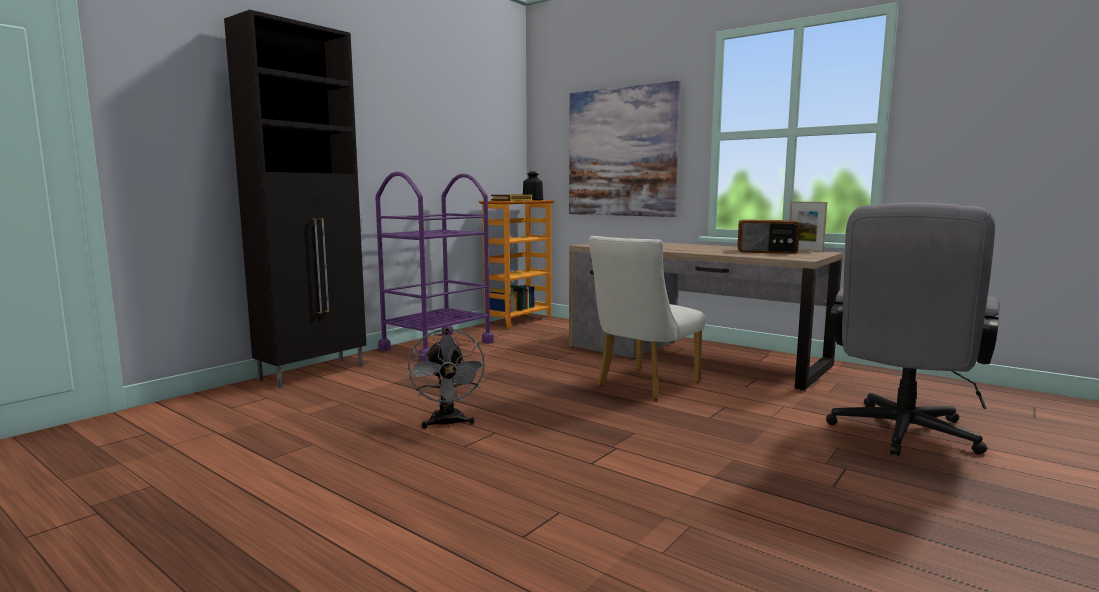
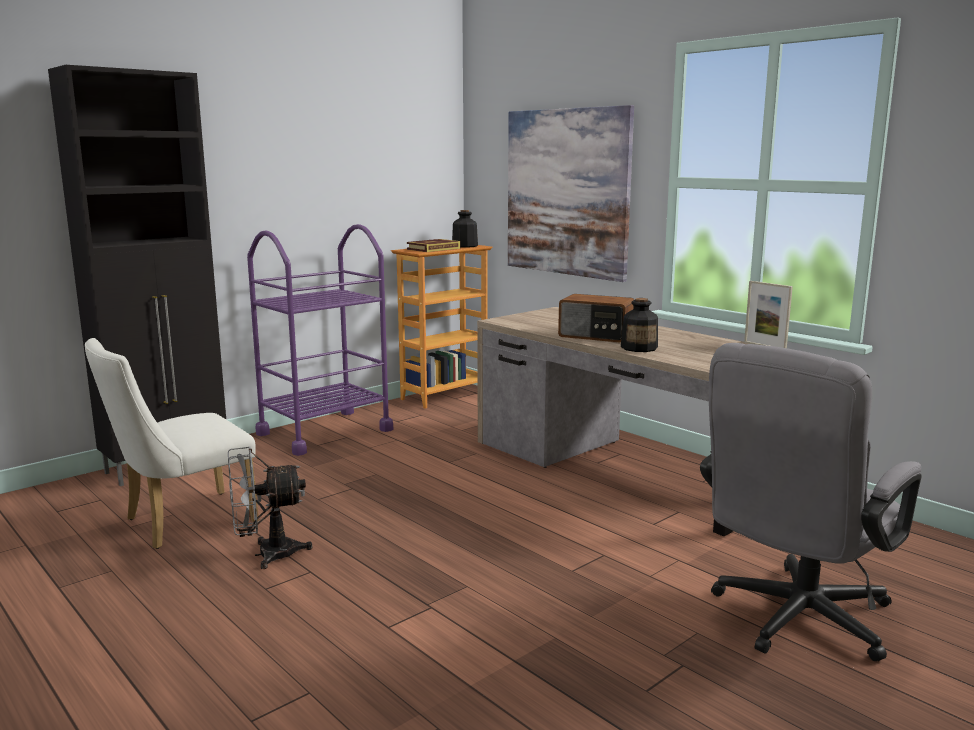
camera: 10 degrees right, 5 degrees up
(448, 424) = (266, 554): grey fan -> grey fan turned 75 degrees clockwise
(643, 385) = (527, 512): white chair -> white chair (181, 522)
(717, 252) = (639, 348): none -> bottle
(767, 251) = (708, 348): radio -> radio (596, 336)

